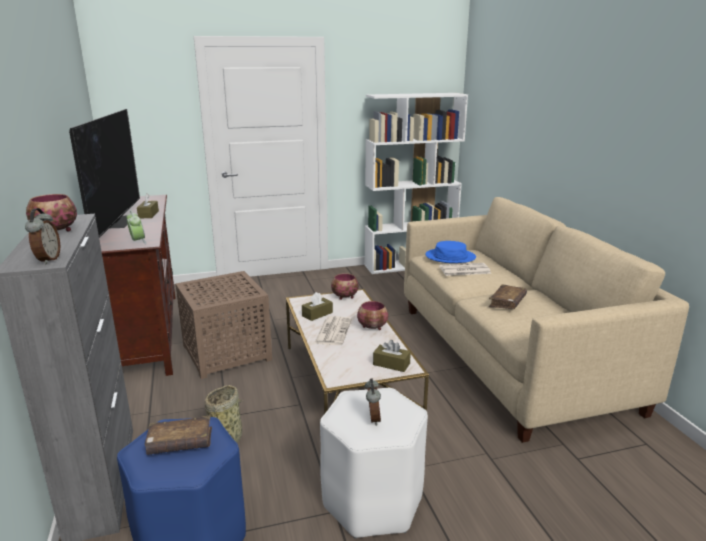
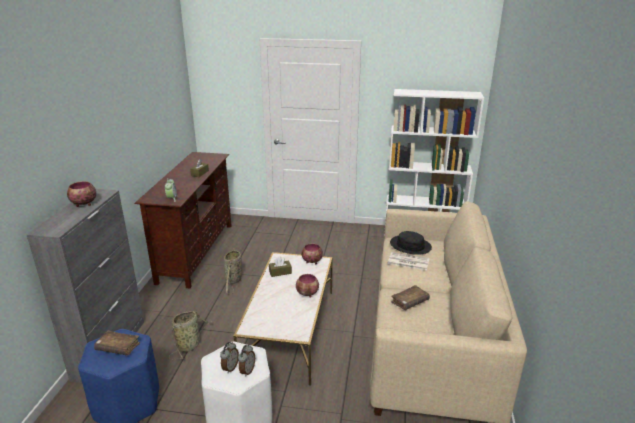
camera: 25 degrees right, 5 degrees up
(47, 260) = (57, 229): alarm clock -> alarm clock (247, 371)
(118, 221) = (177, 176): television -> none
(228, 353) = (233, 281): brown side table -> basket
(333, 331) = (278, 289): newspaper -> none
(391, 364) = (292, 328): brown tissue box -> none
(450, 257) = (410, 245): blue hat -> black hat

